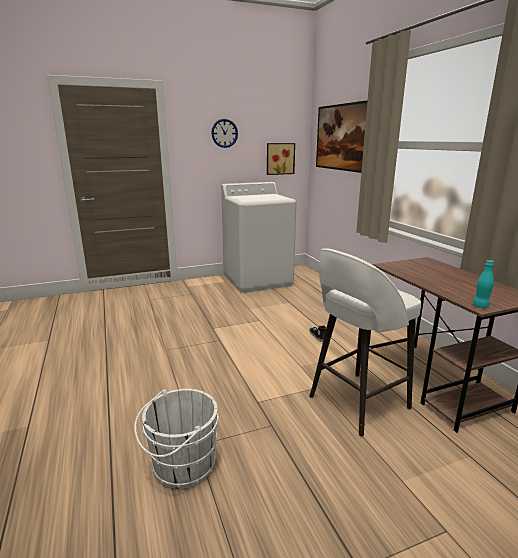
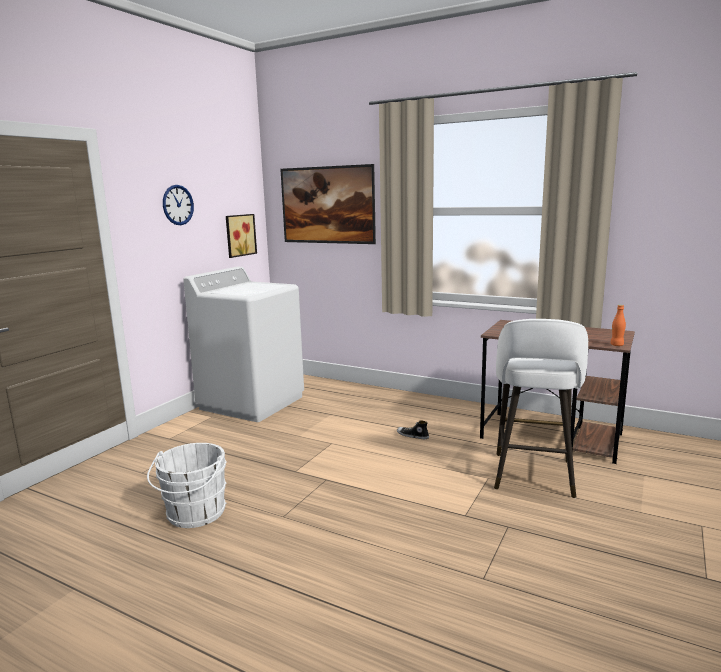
camera: 40 degrees left, 5 degrees down
(180, 466) = (502, 602): white bucket -> white bucket (194, 514)
(480, 306) = (617, 345): turquoise bottle -> orange bottle

